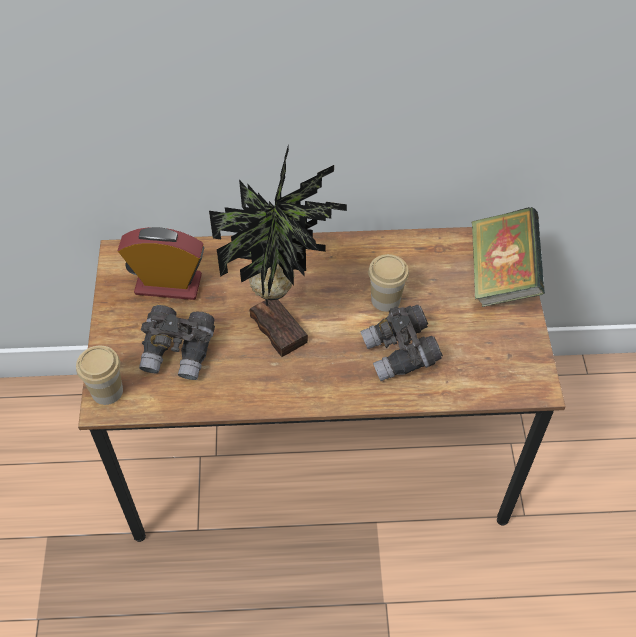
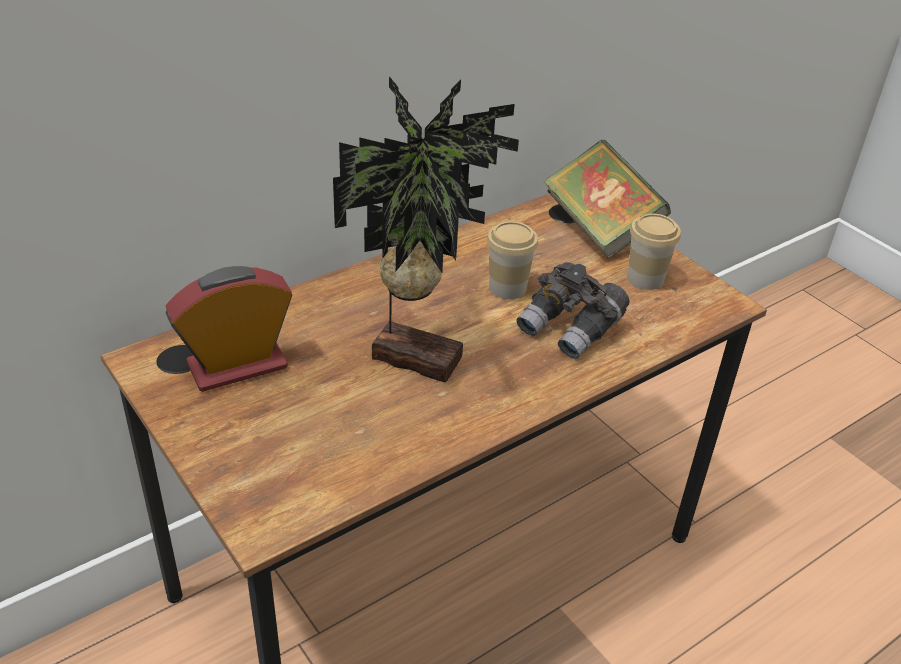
camera: 35 degrees left, 15 degrees down
(107, 391) = (252, 512): cup -> cup (645, 279)
(179, 352) = (314, 429): grey binoculars -> none

